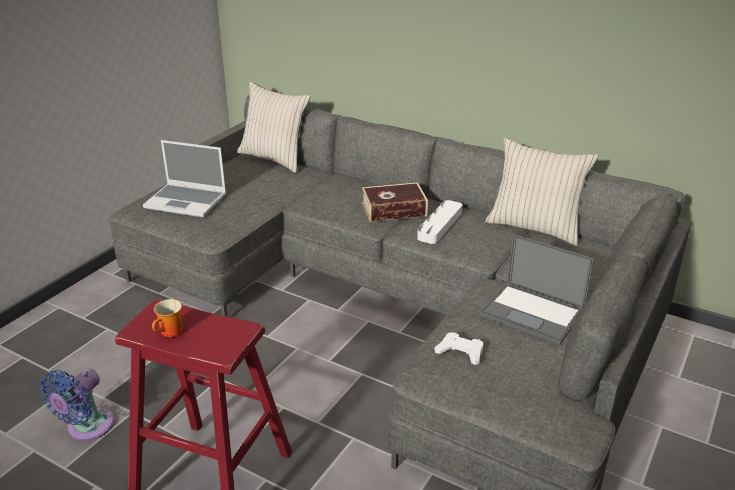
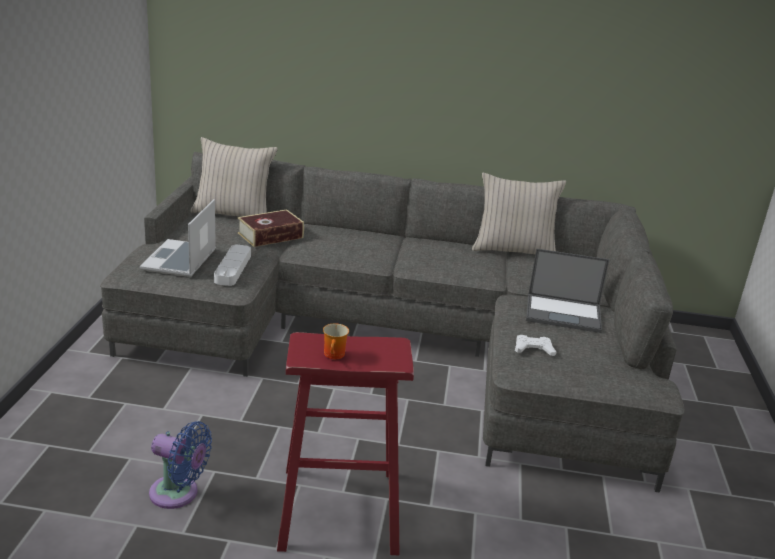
camera: 25 degrees left, 5 degrees down
(87, 428) = (178, 494): blue fan -> blue fan turned 75 degrees counterclockwise
(187, 201) = (180, 261): laptop -> laptop turned 105 degrees clockwise
(394, 209) = (386, 248): book -> book (270, 235)
(440, 225) = (436, 257): white tray -> white tray (233, 268)

